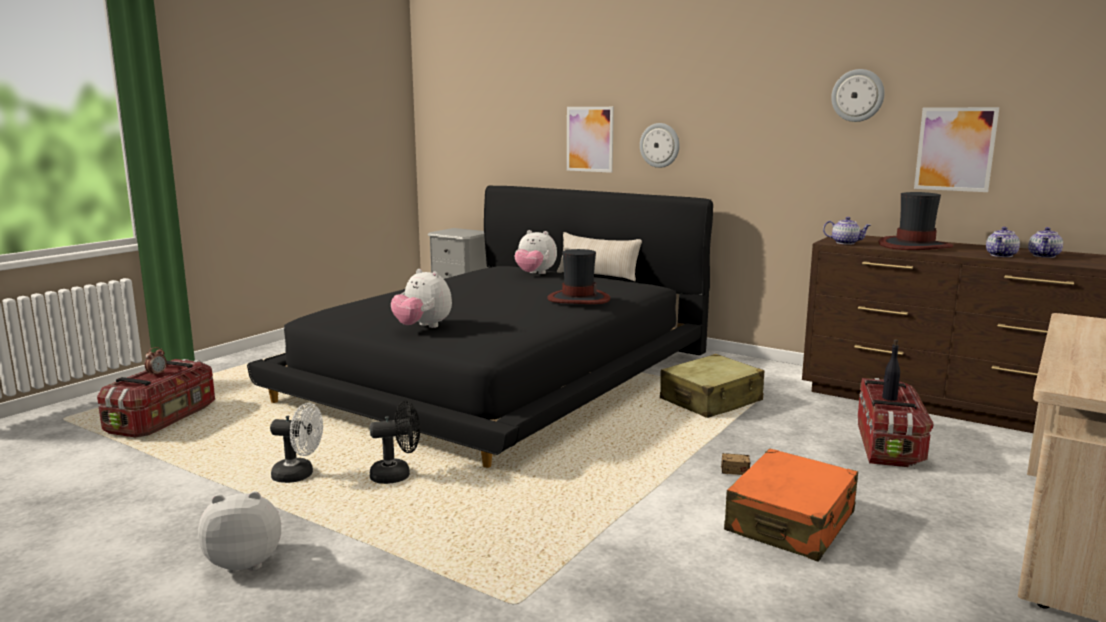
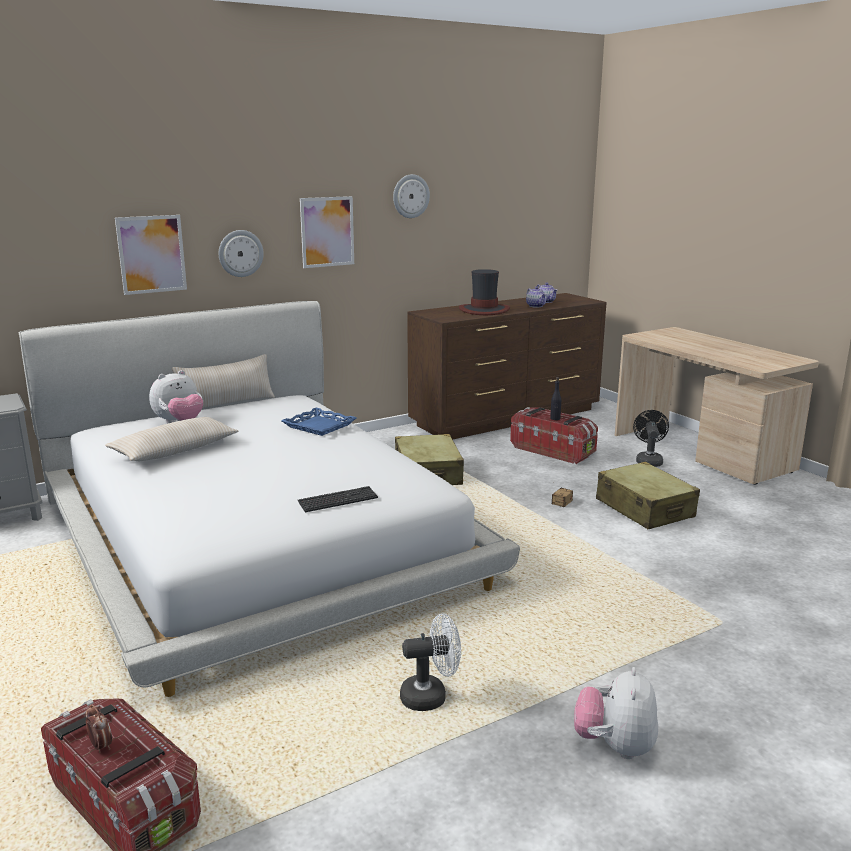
camera: 65 degrees left, 5 degrees up
(299, 475) = (431, 696): white fan -> white fan turned 45 degrees clockwise
(397, 475) = (472, 637): black fan -> black fan (648, 460)
(422, 327) = (338, 501): plush toy -> keyboard
(476, 282) = (175, 450): none -> beige pillow
(501, 374) = (254, 537): black bed -> white bed
(578, 299) = (319, 426): hat -> blue tray
(790, 522) = (644, 509): orange suitcase -> beige suitcase
(845, 243) = (453, 317): teapot -> none
(955, 149) = (474, 234): picture -> picture (327, 232)

